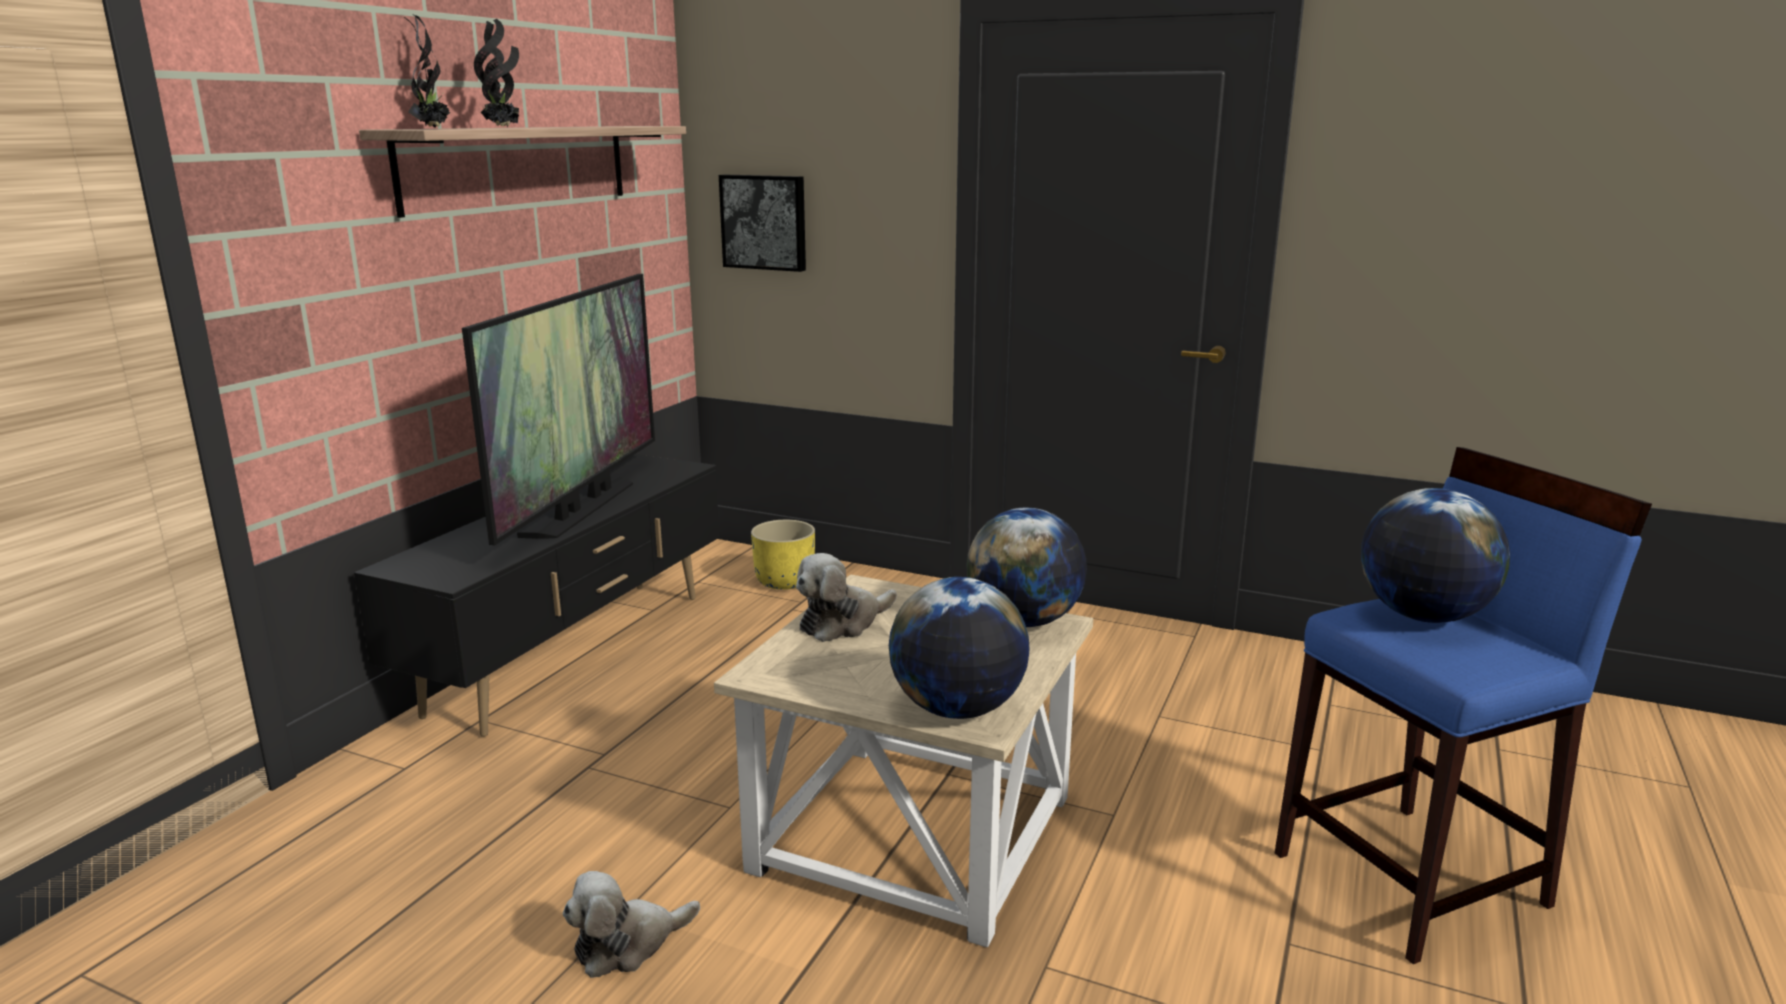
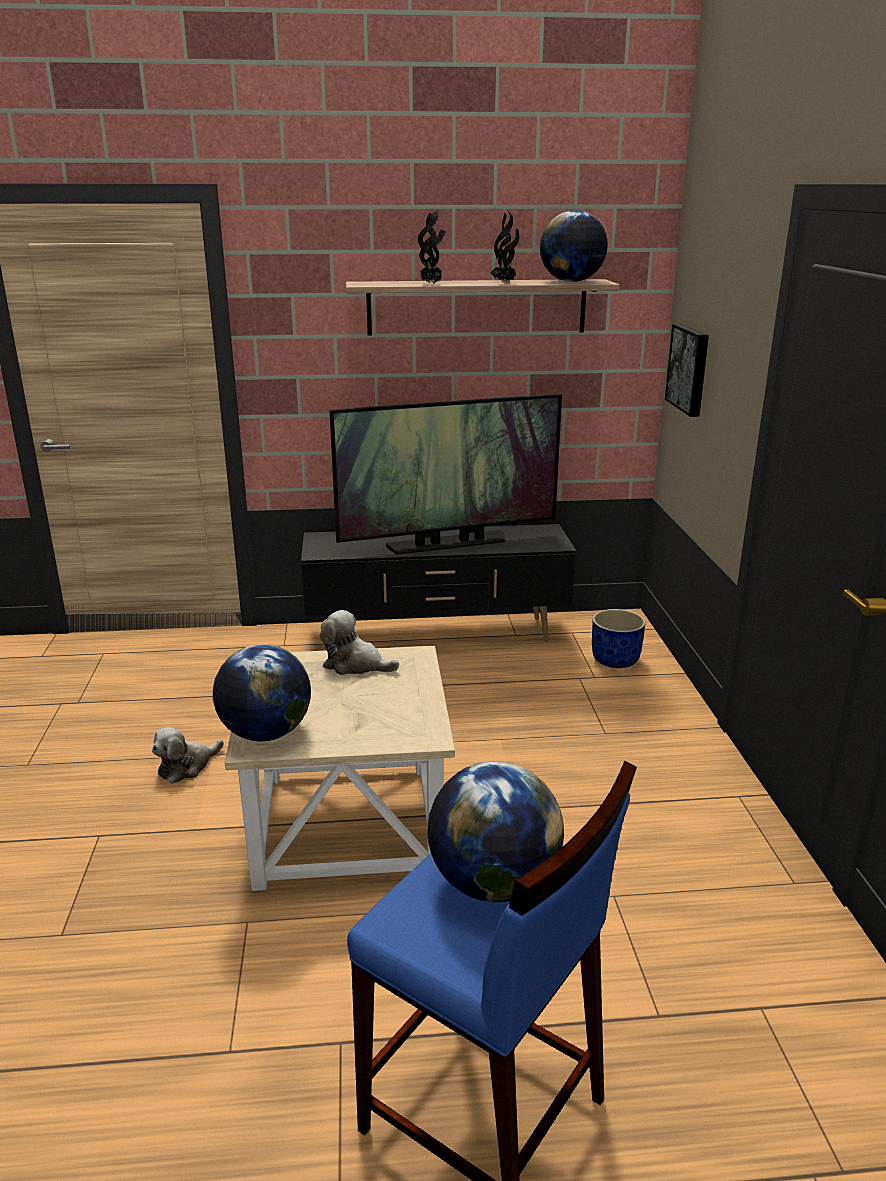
camera: 60 degrees right, 5 degrees up
(433, 128) = (389, 282): potted plant -> potted plant (505, 283)
(627, 944) = (187, 766): plush toy -> plush toy turned 75 degrees counterclockwise
(784, 581) = (615, 660): yellow planter -> blue planter
(1024, 621) = (418, 724): globe -> globe (571, 281)

